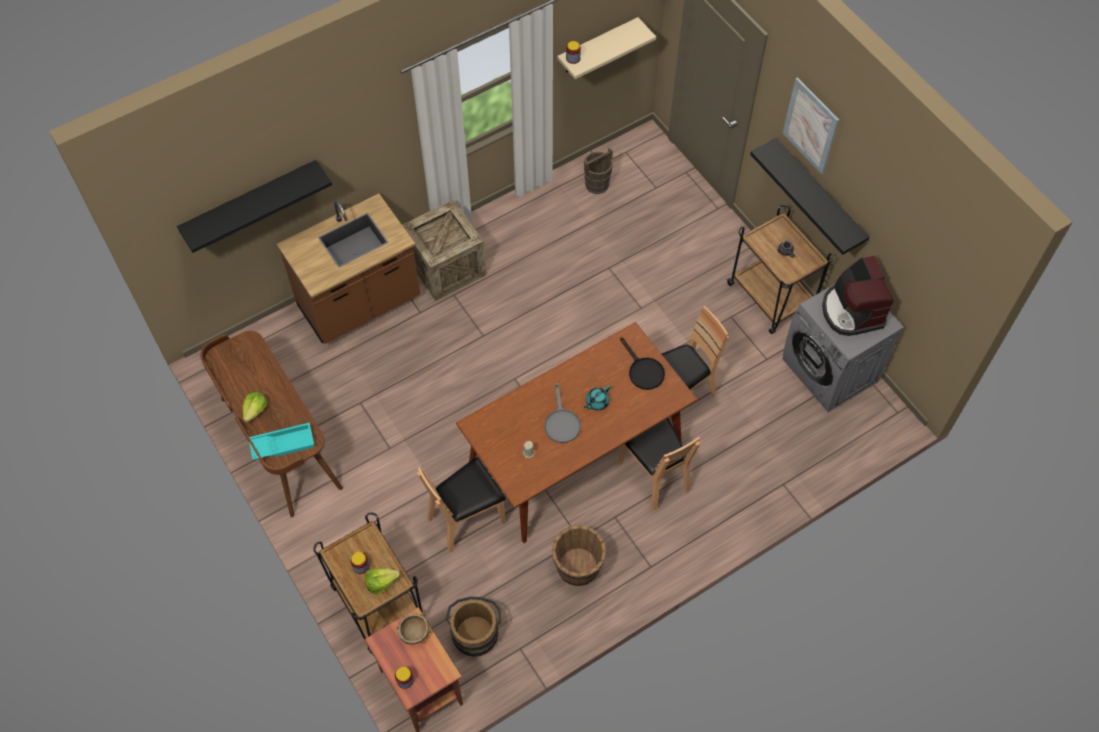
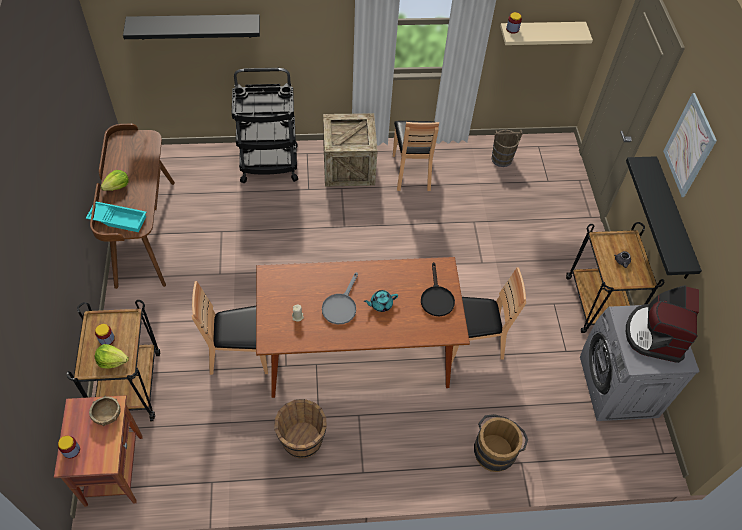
camera: 25 degrees right, 5 degrees down
(360, 304) = (269, 164): brown counter -> black cart
(475, 631) = (186, 448): brown bucket -> brown bucket (495, 449)
(654, 475) = (412, 398): brown chair -> brown chair (412, 172)

